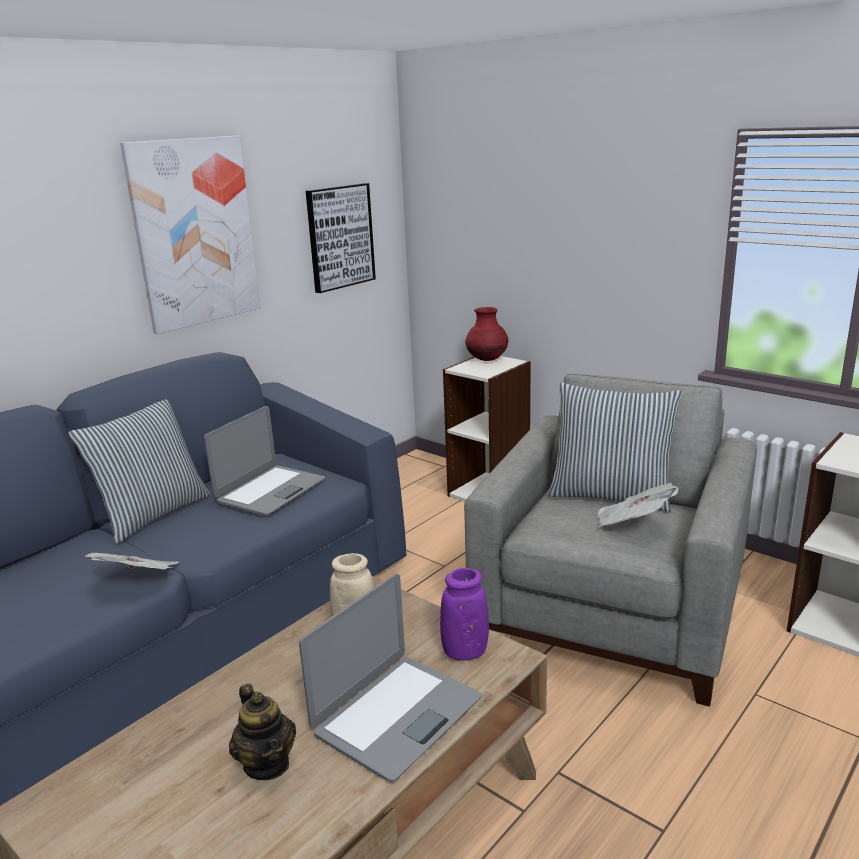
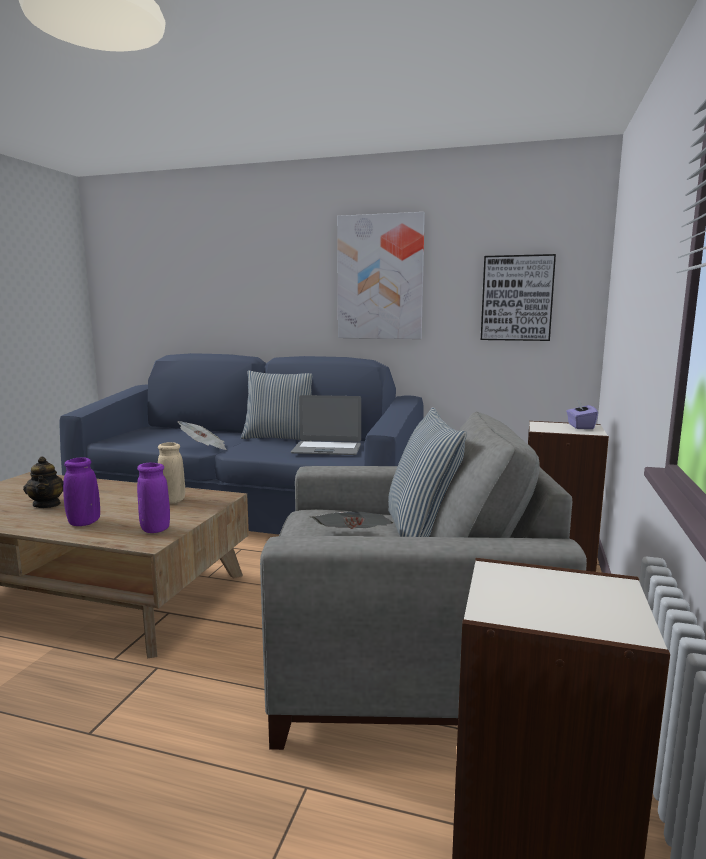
camera: 65 degrees right, 10 degrees down
(267, 764) = (47, 504): teapot -> teapot turned 60 degrees counterclockwise
(396, 715) = (84, 523): laptop -> purple vase
(487, 360) = (580, 426): red vase -> purple tissue box

